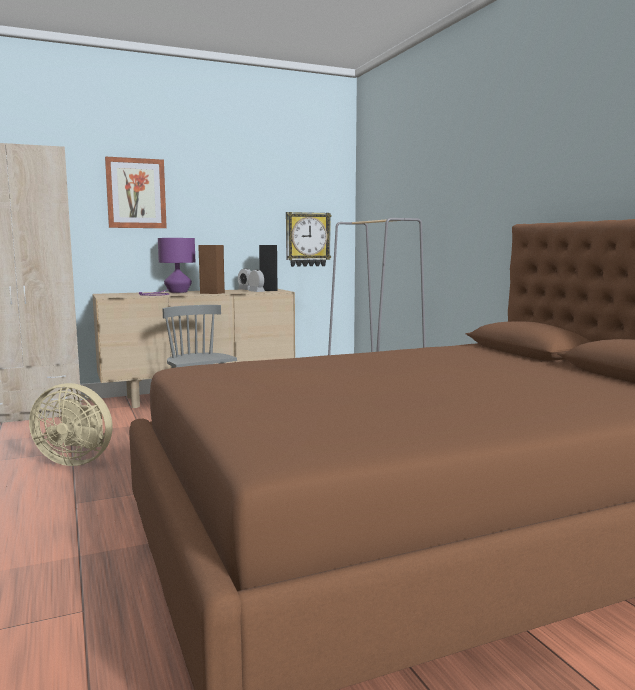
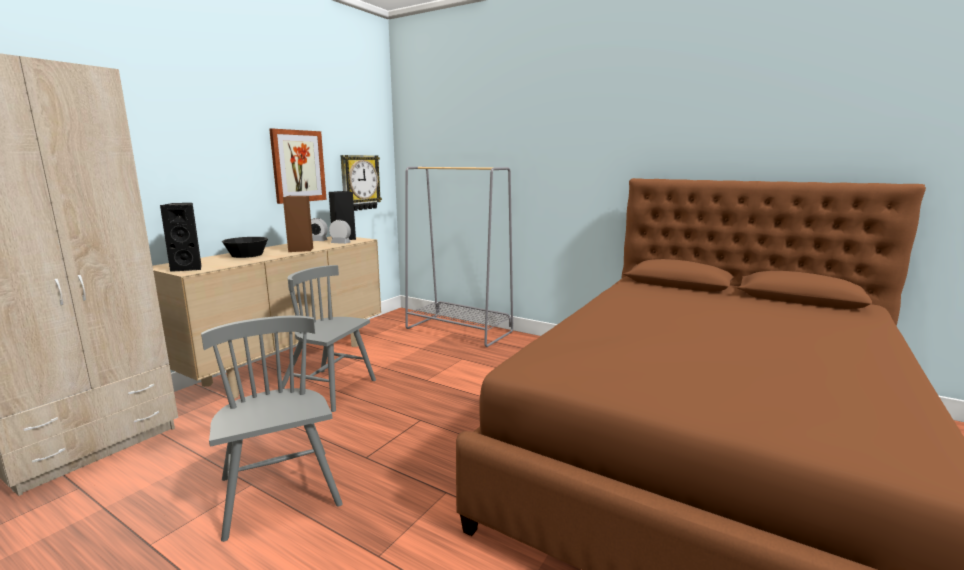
camera: 35 degrees left, 5 degrees up
(76, 460) = (281, 495): beige fan -> grey chair
(113, 295) = (189, 268): none -> black speaker
(136, 193) = (183, 133): picture -> picture (298, 166)
(169, 293) = (247, 255): purple table lamp -> black bowl

